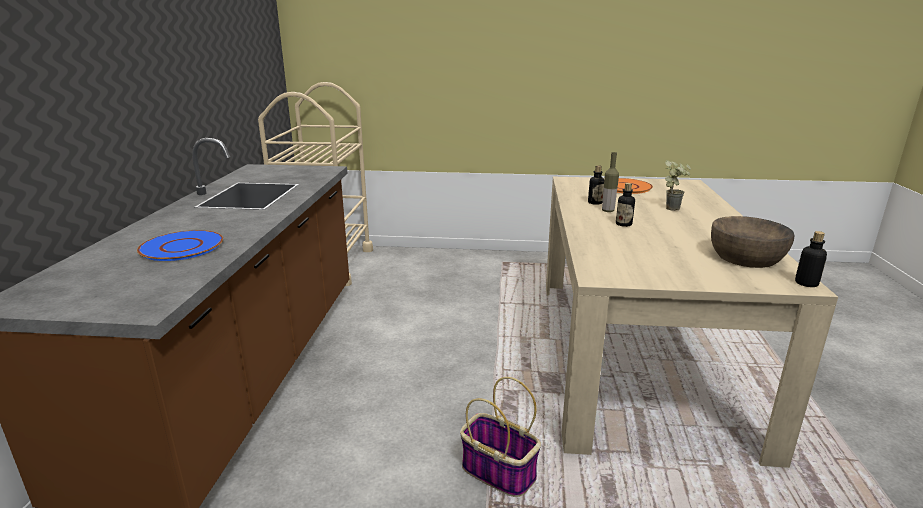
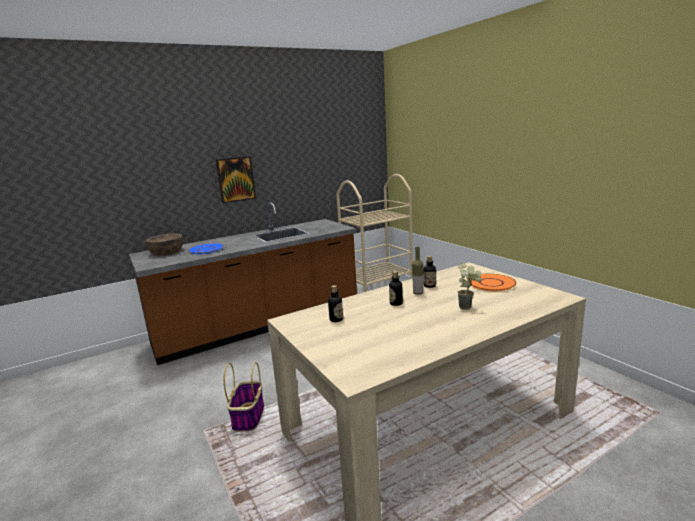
camera: 55 degrees right, 5 degrees down
(128, 92) = (236, 179): none -> picture
(746, 257) = (388, 351): brown bowl -> brown bowl (167, 252)
(806, 283) = (360, 381): bottle -> bottle (336, 319)

